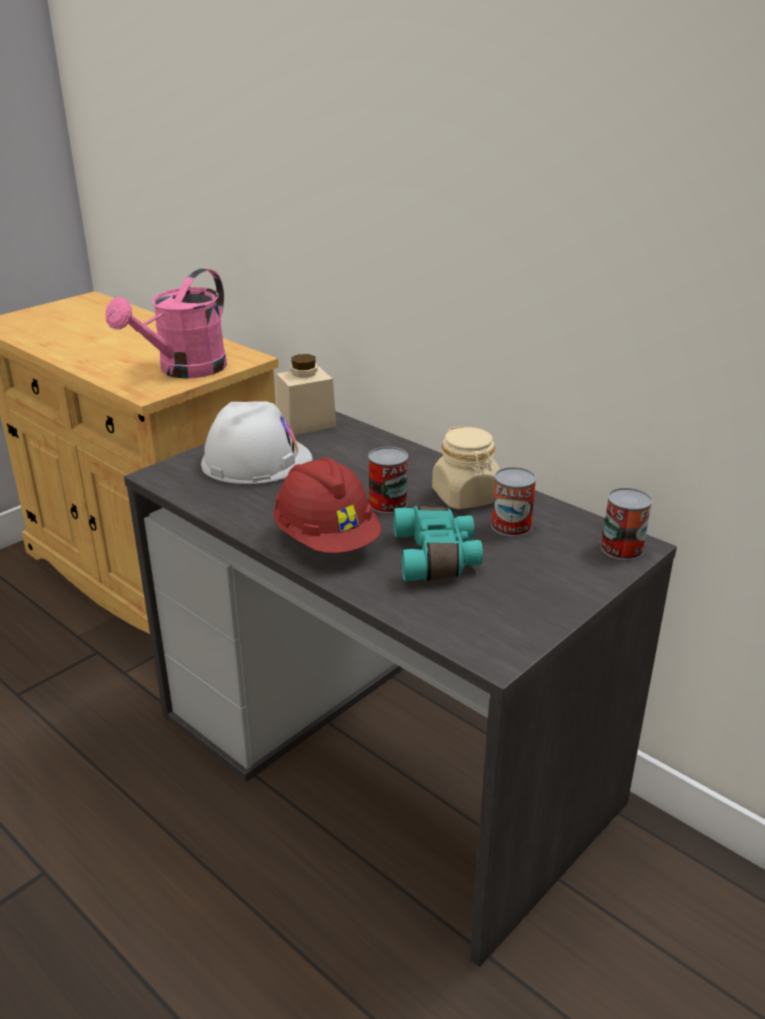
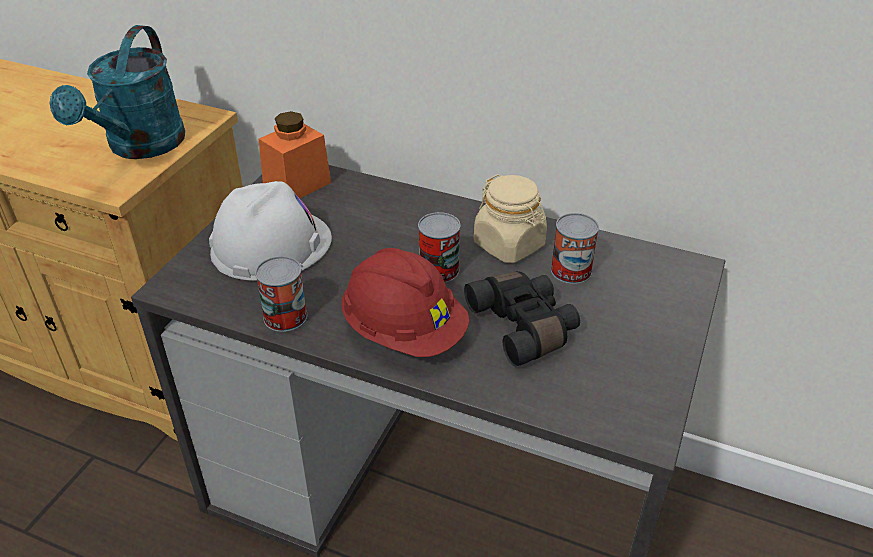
camera: 20 degrees left, 10 degrees up
(184, 370) = (140, 147): pink watering can -> turquoise watering can
(306, 423) = (297, 184): beige jar -> orange jar
(438, 557) = (525, 326): turquoise binoculars -> black binoculars
(622, 548) = (682, 274): can -> can (285, 316)

